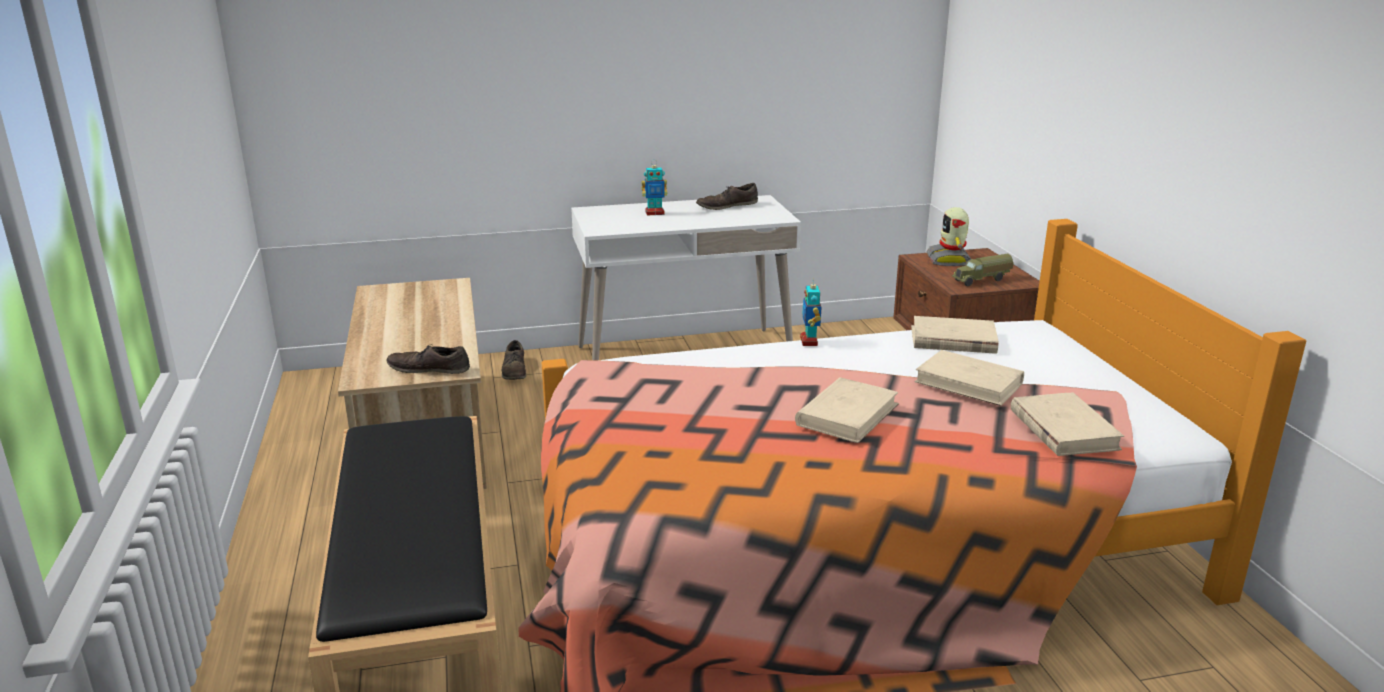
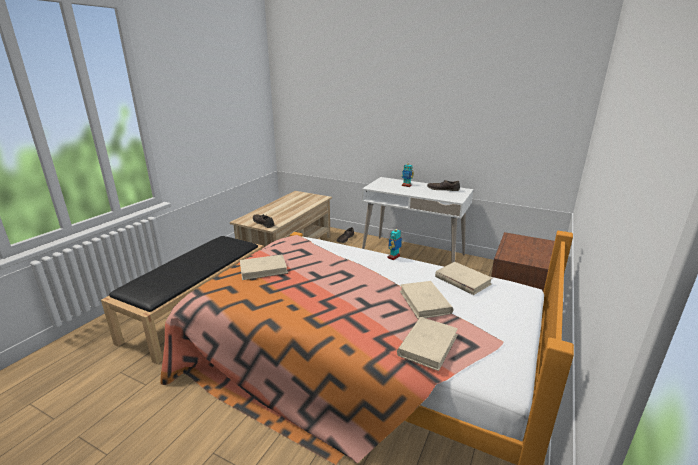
camera: 40 degrees right, 0 degrees up
(847, 415) = (340, 292): beige book -> beige book (263, 269)
(950, 260) = (527, 242): toy robot -> none
(982, 280) = (526, 257): toy truck -> none

